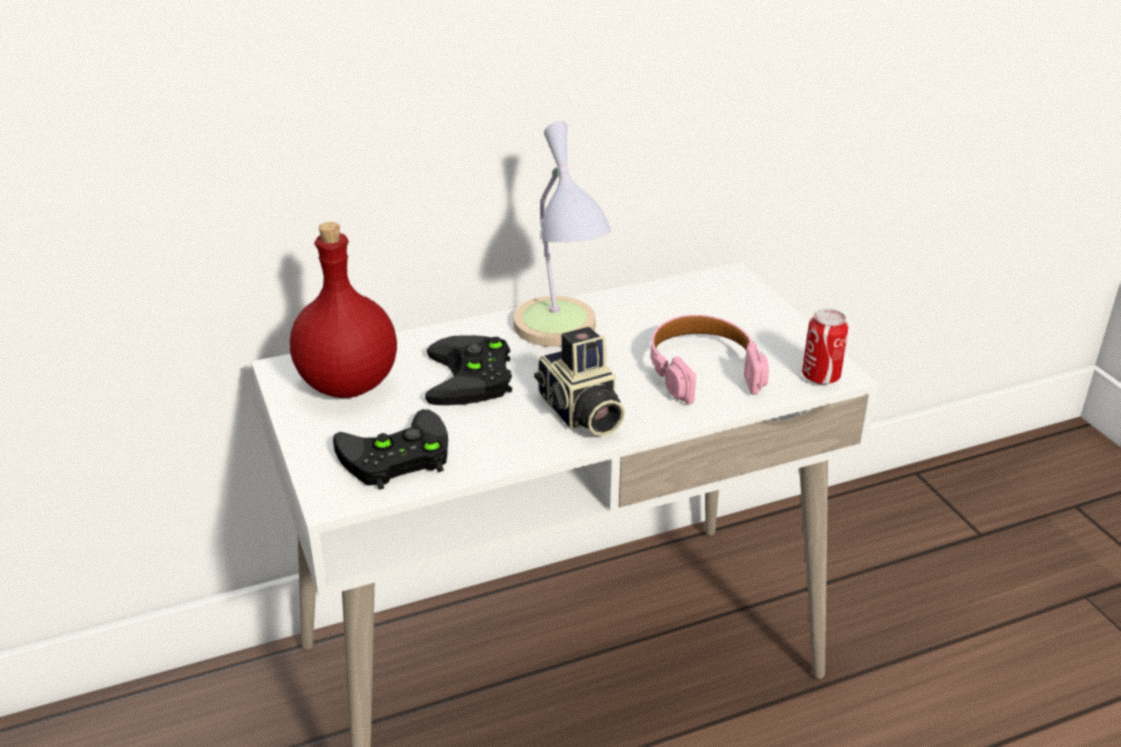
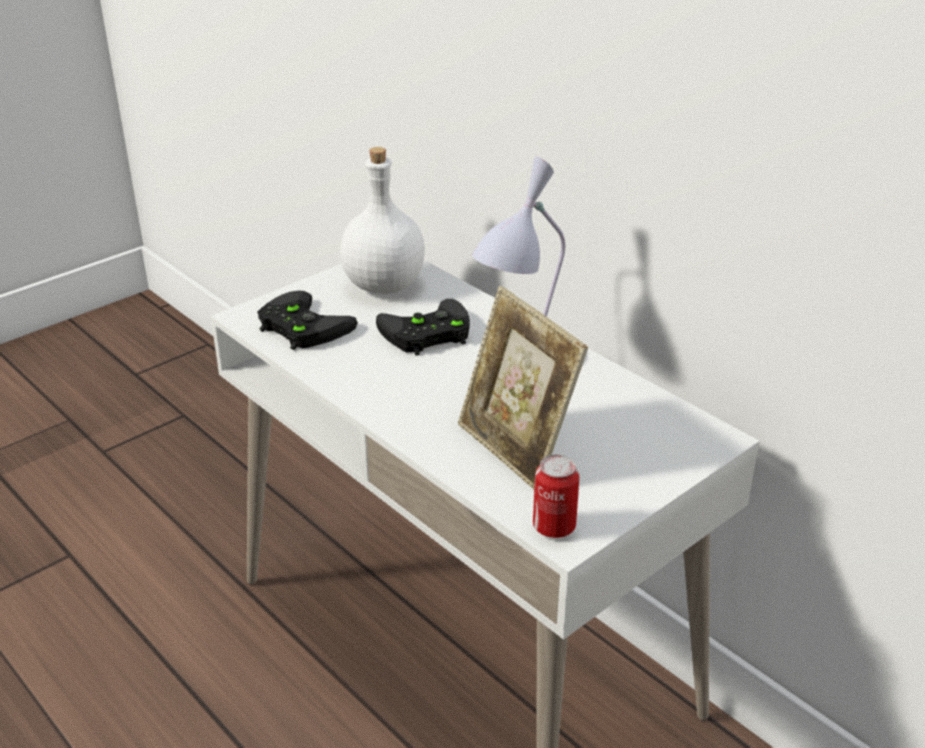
camera: 70 degrees right, 0 degrees up
(346, 385) = (383, 285): red bottle -> white bottle
(580, 413) = (403, 394): camera -> none
(703, 369) = (516, 448): pink headphones -> picture frame

